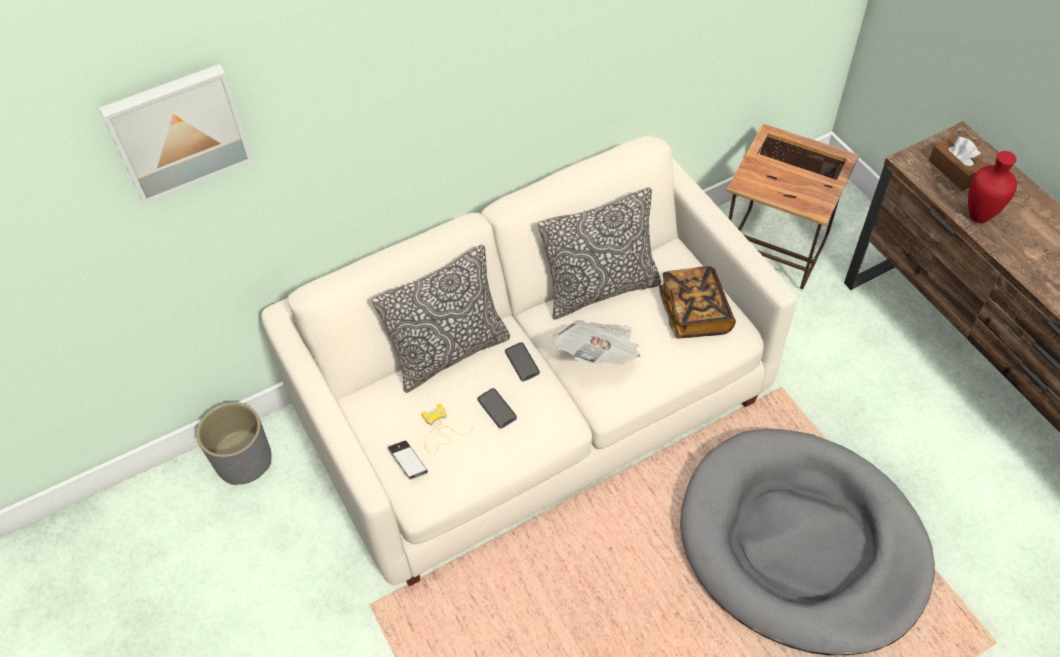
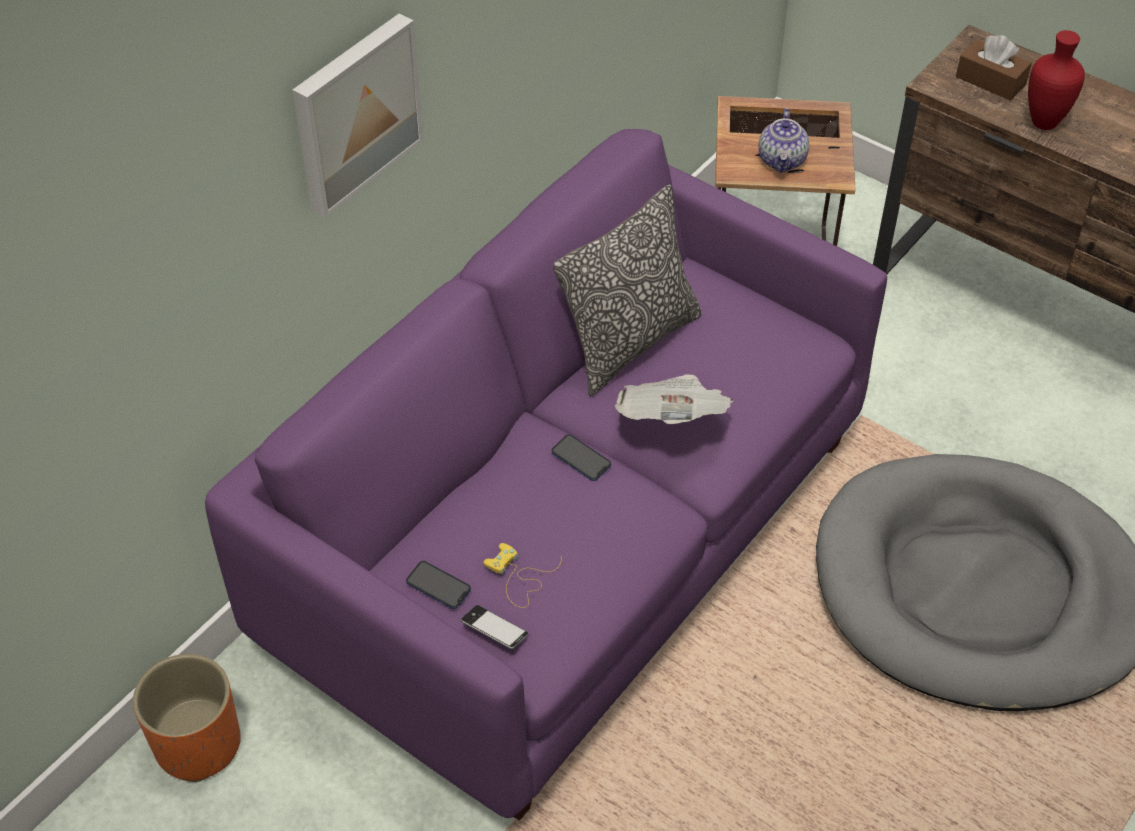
camera: 25 degrees left, 5 degrees down
(178, 131) = (101, 237): picture -> picture (354, 112)
(244, 460) = (198, 744): grey planter -> orange planter
(449, 353) = (476, 478): pillow -> none
(497, 409) = (579, 525): phone -> phone (438, 586)
(534, 406) = (567, 538): white sofa -> purple sofa
(694, 313) = (761, 336): book -> none
(784, 185) = (782, 160): none -> teapot

